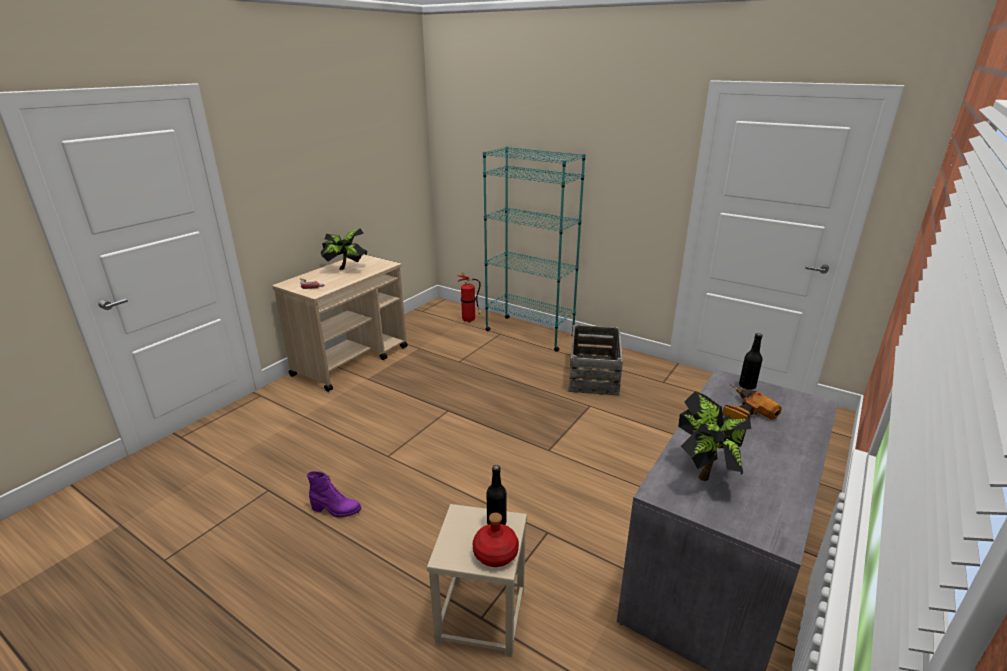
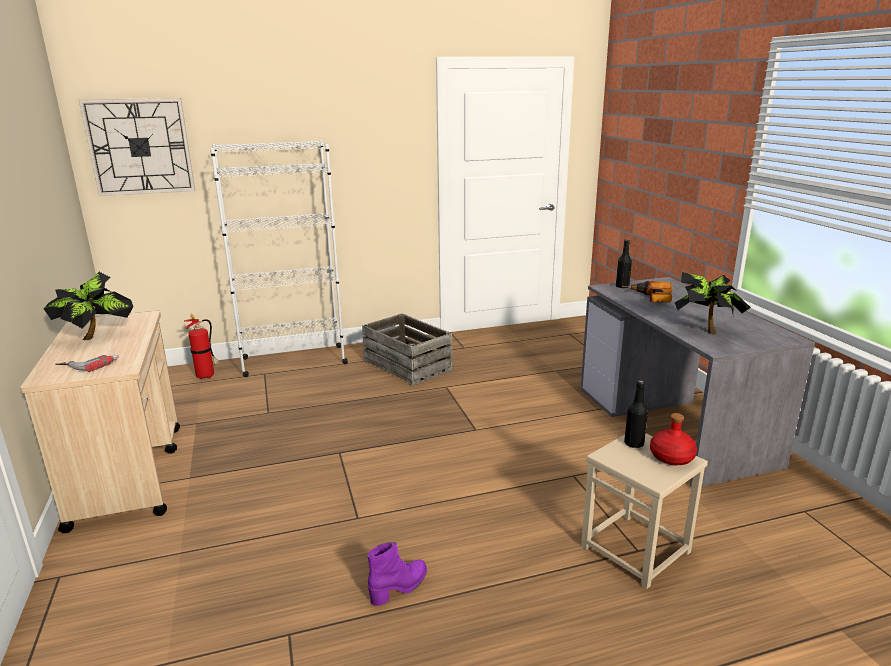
camera: 50 degrees left, 5 degrees down
(465, 142) = (140, 147): none -> wall clock
(529, 333) = (293, 361): turquoise bookcase -> white bookcase

